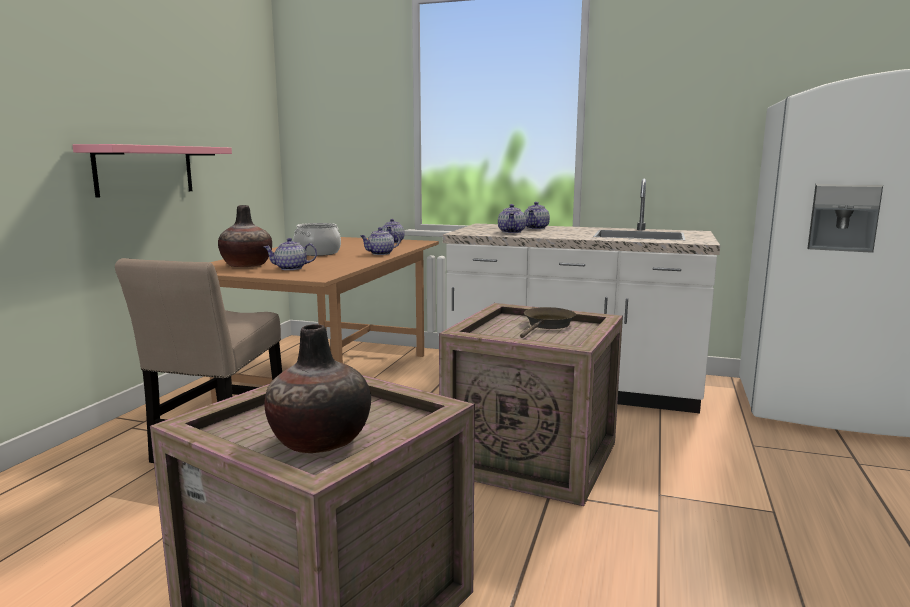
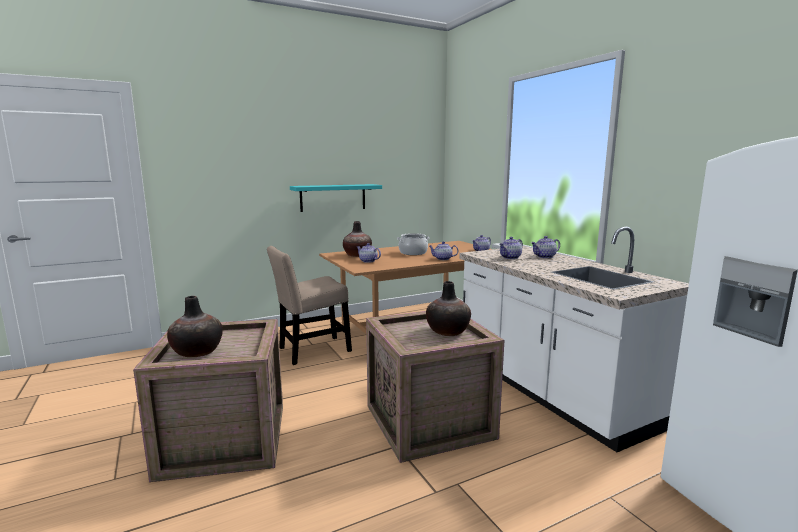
camera: 45 degrees right, 0 degrees up
(145, 170) = (333, 197): pink shelf -> turquoise shelf
(547, 325) = (448, 332): brown frying pan -> vase

